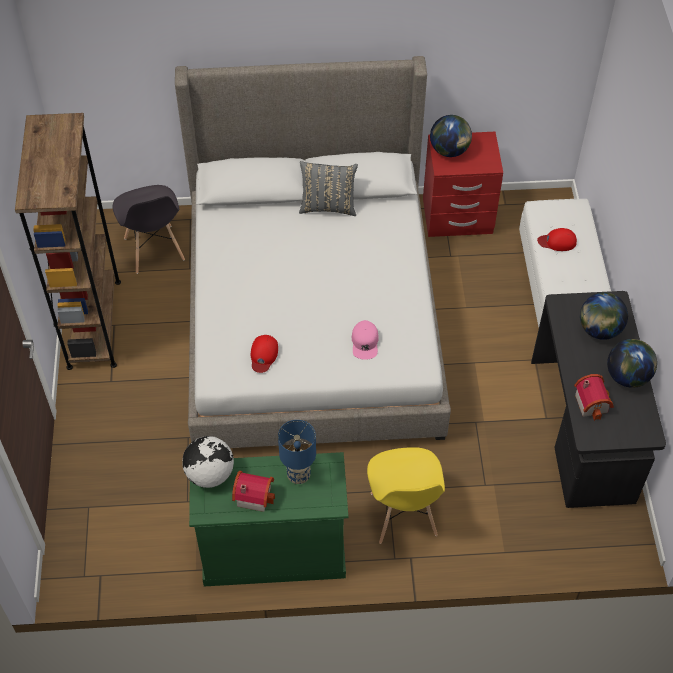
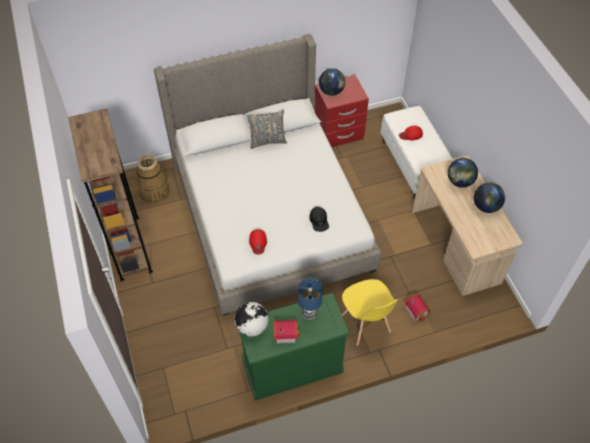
camera: 15 degrees left, 0 degrees up
(154, 250) = (154, 192): grey chair -> basket
(365, 342) = (319, 221): pink cap -> black cap
(584, 429) = (456, 246): black desk -> beige desk
(593, 402) = (471, 227): toy house -> toy house (417, 310)

